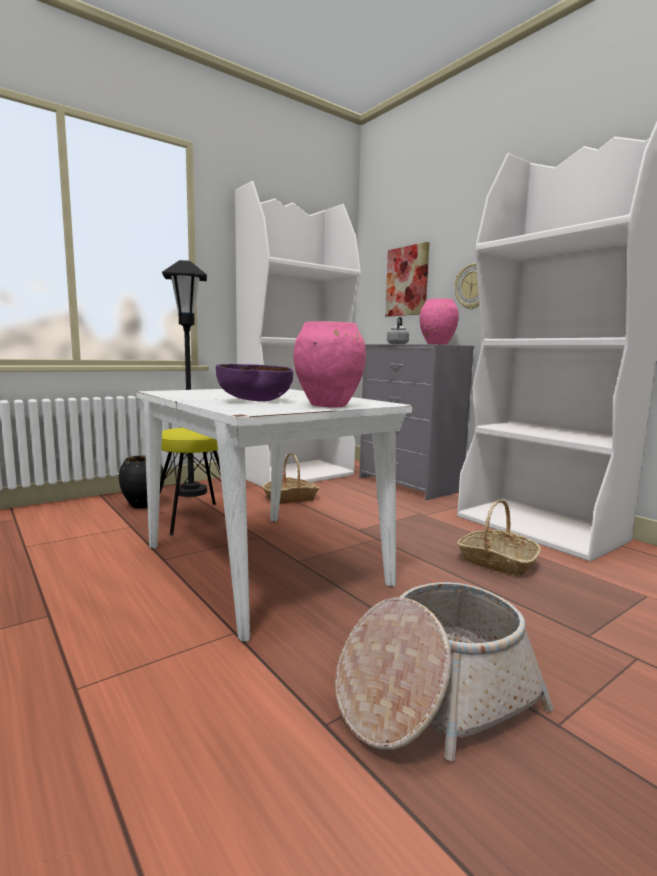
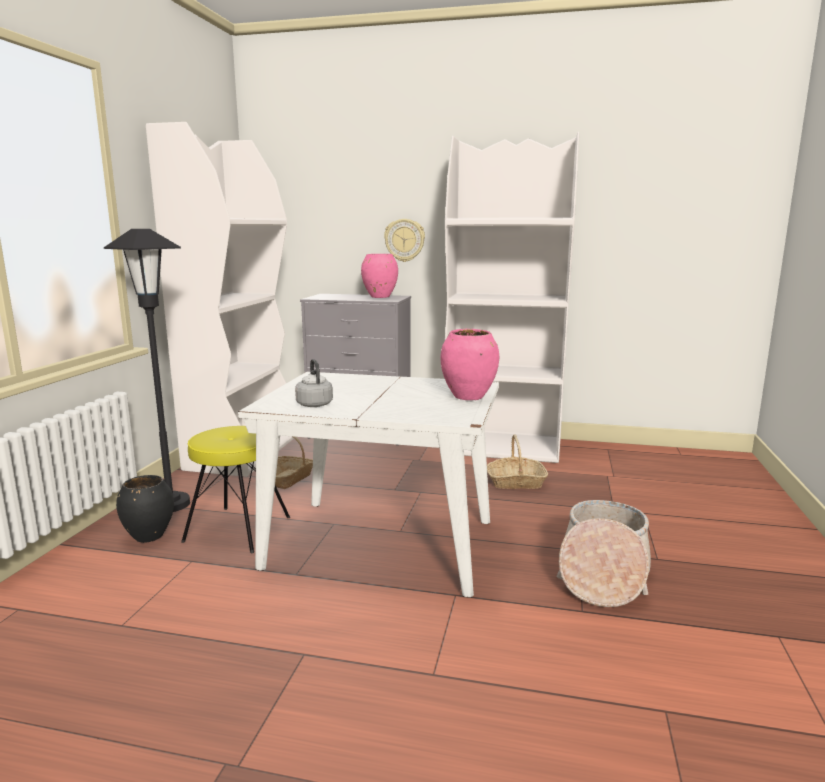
camera: 40 degrees left, 5 degrees up
(254, 401) = (403, 403): purple bowl -> none
(398, 344) = (333, 296): grey kettle -> grey kettle (314, 404)
(407, 281) = (322, 226): picture -> none

